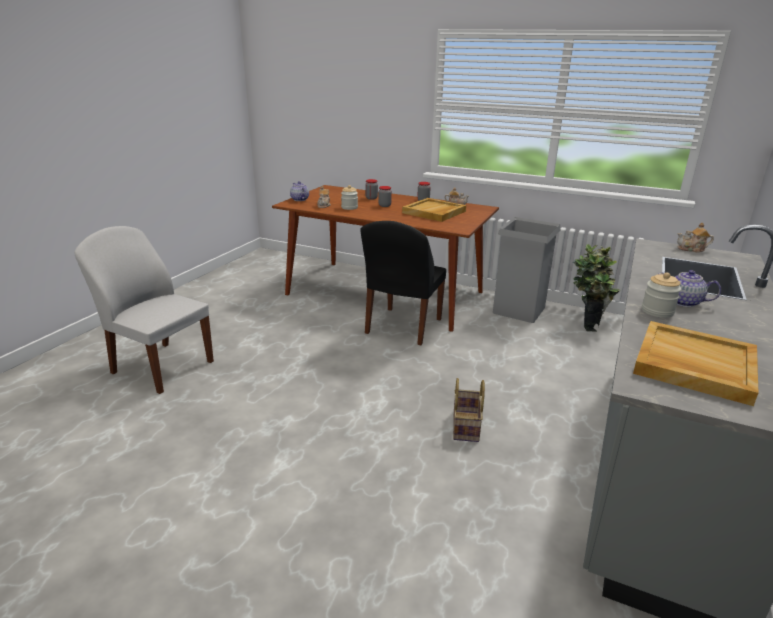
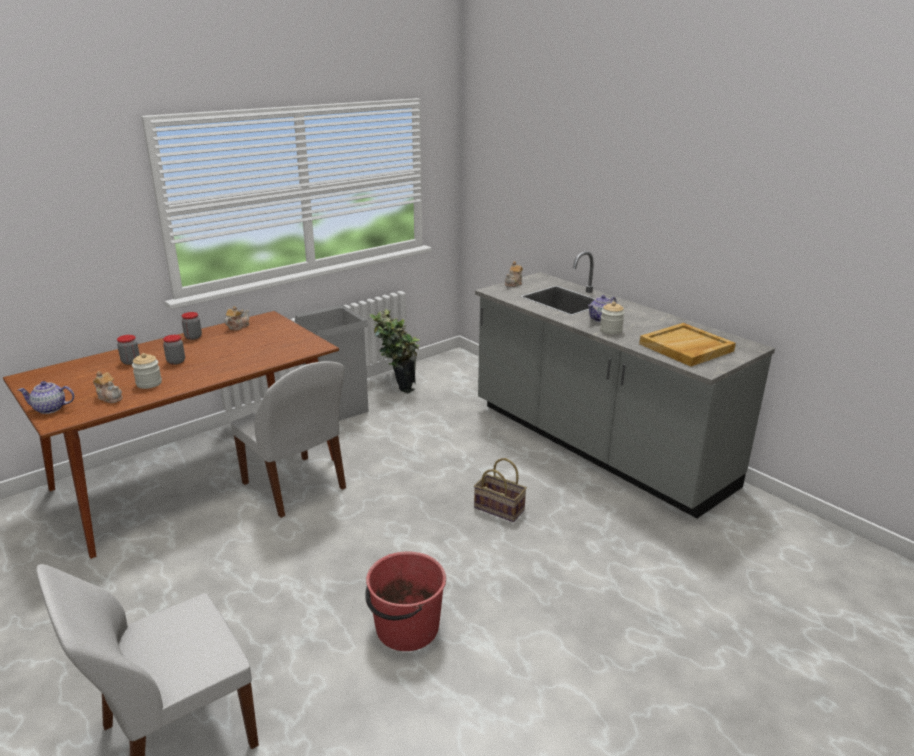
camera: 65 degrees left, 0 degrees up
(282, 419) = (406, 628): none -> red bucket
(402, 327) = (295, 487): black chair -> white chair
(434, 212) = (245, 343): beige tray -> none

